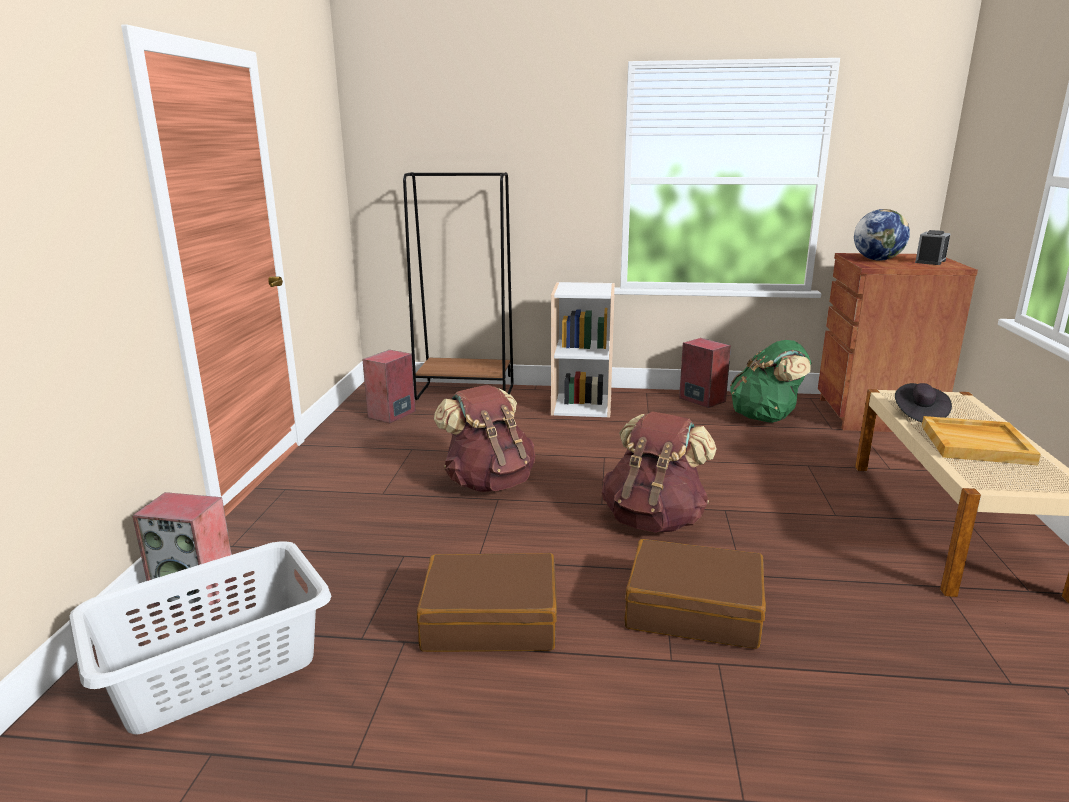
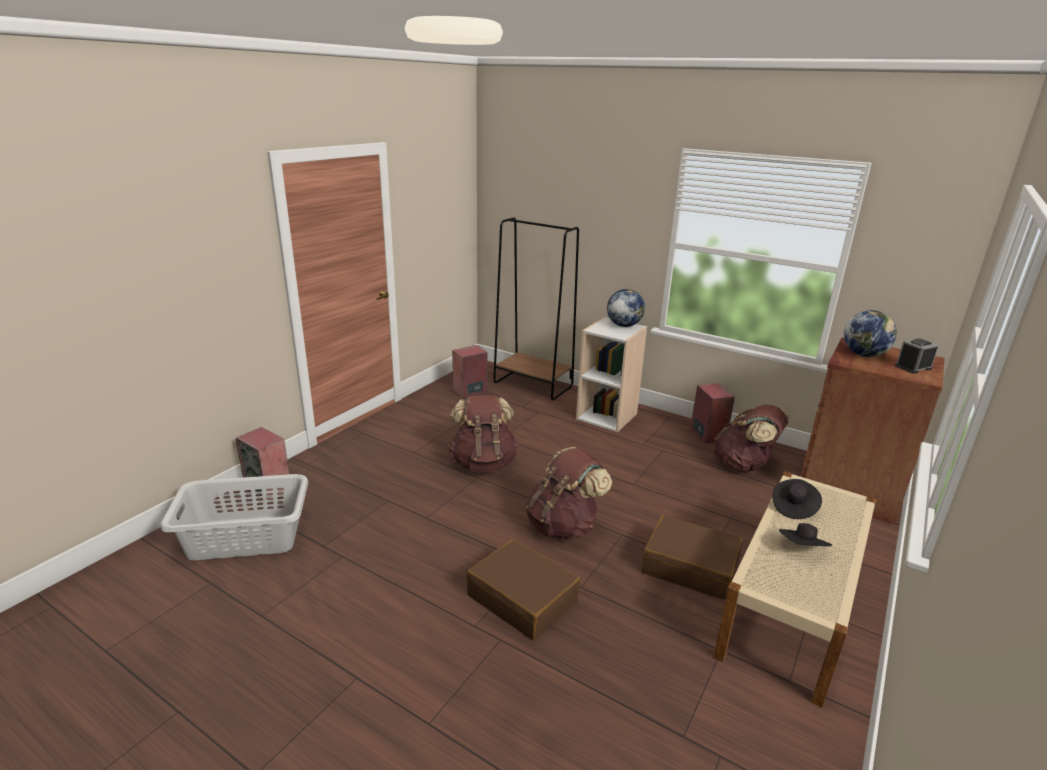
camera: 25 degrees right, 5 degrees up
(490, 619) = (398, 560): brown suitcase -> brown suitcase (690, 567)
(589, 285) = (623, 325): none -> globe
(766, 417) = (744, 465): green backpack -> brown backpack
(976, 444) = (802, 549): beige tray -> black hat

